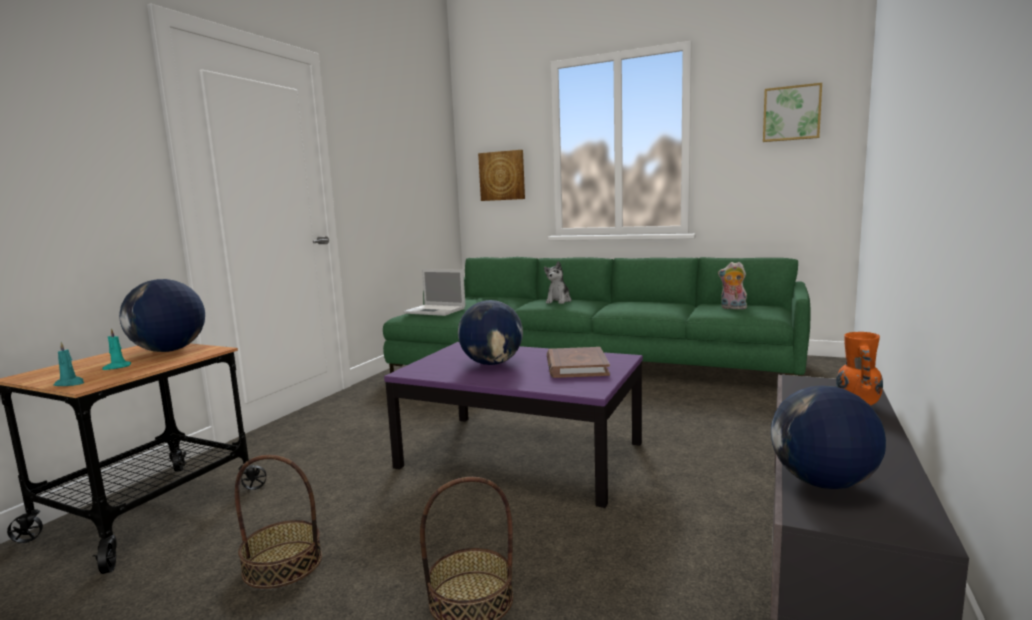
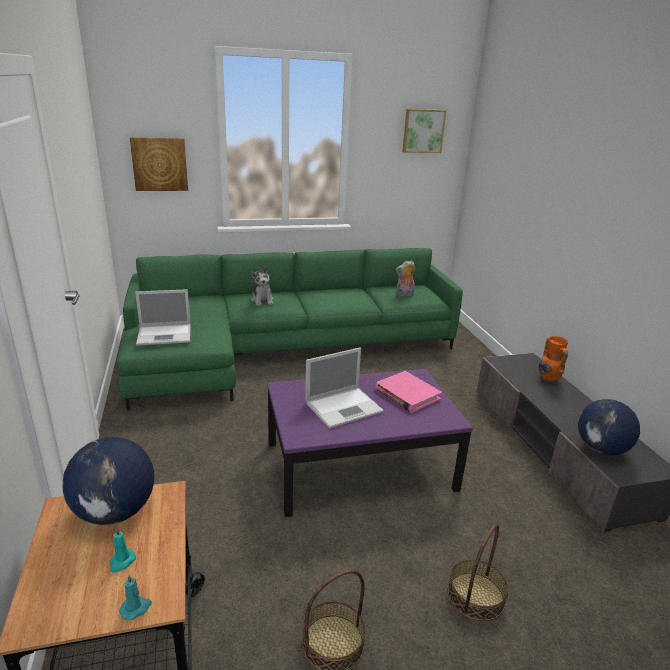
camera: 40 degrees left, 15 degrees up
(492, 363) = (345, 407): globe -> laptop
(576, 366) = (407, 394): brown book -> pink book

